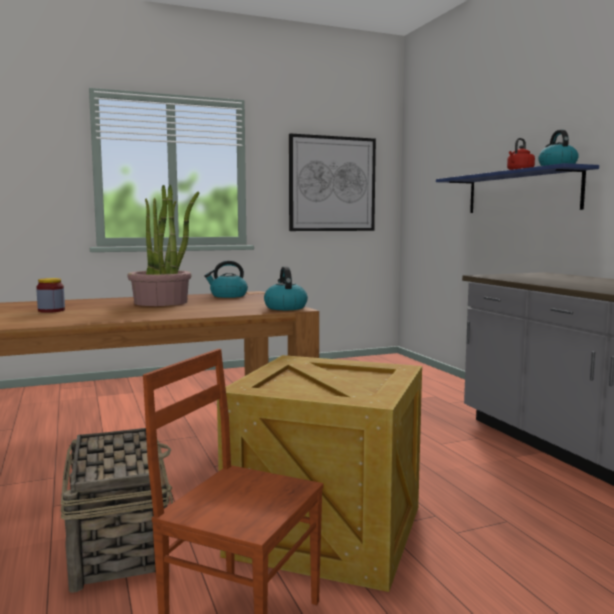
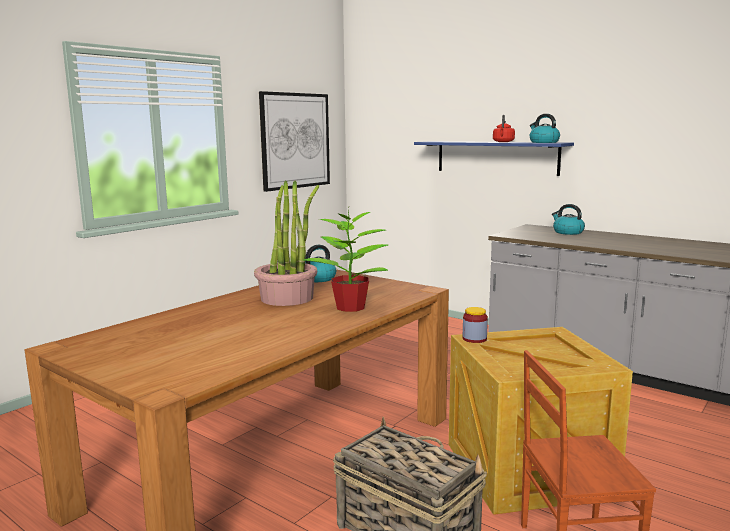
camera: 30 degrees left, 5 degrees up
(51, 310) = (220, 328): jar -> jar (474, 339)
(187, 311) = (351, 307): none -> potted plant
(285, 307) = (415, 289): kettle -> kettle (567, 232)

